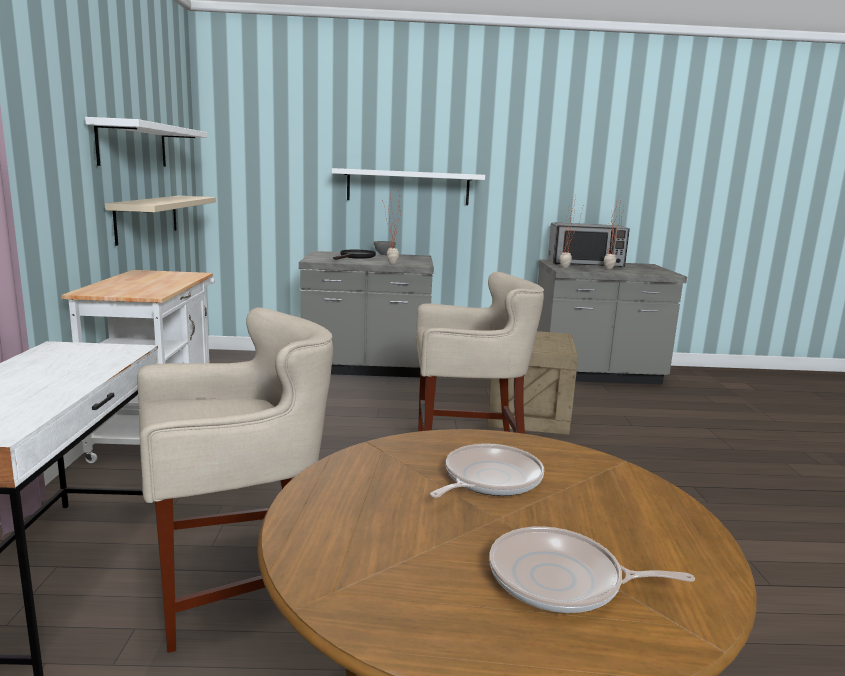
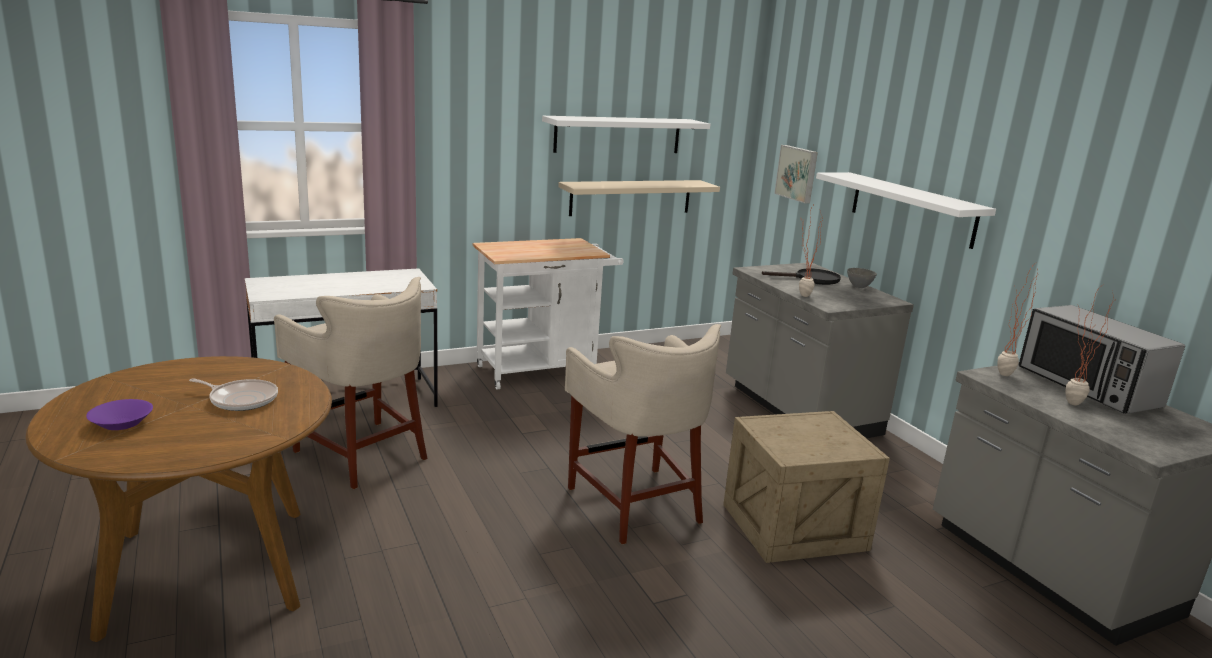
camera: 65 degrees right, 5 degrees up
(269, 178) = (797, 173): none -> picture
(562, 580) = (121, 423): frying pan -> purple bowl

